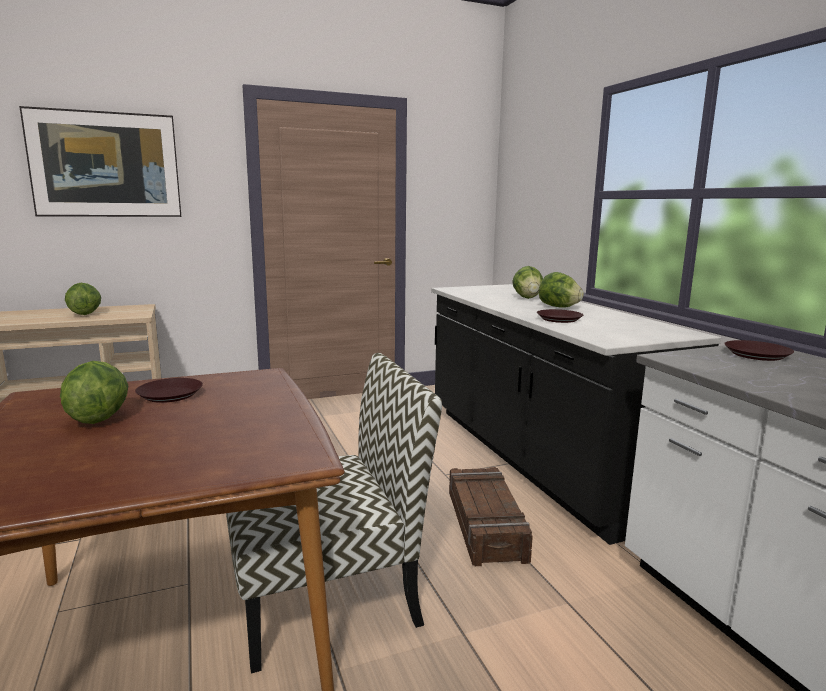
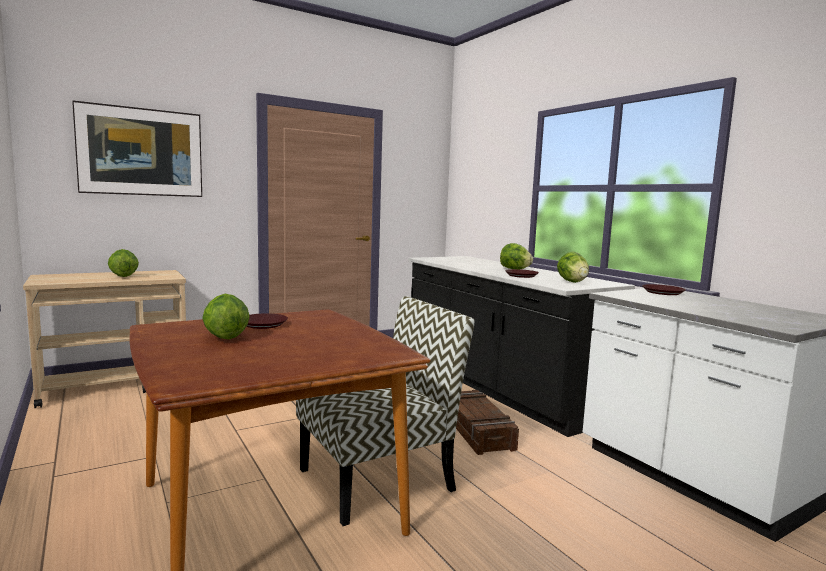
camera: 10 degrees left, 5 degrees down
(527, 298) = (487, 264): lettuce -> lettuce (572, 282)

